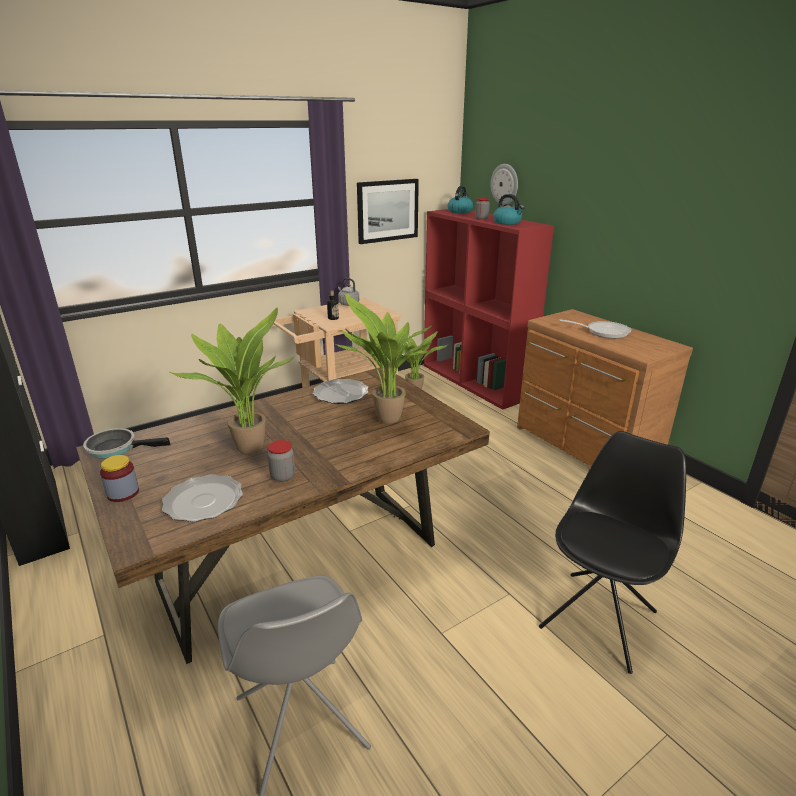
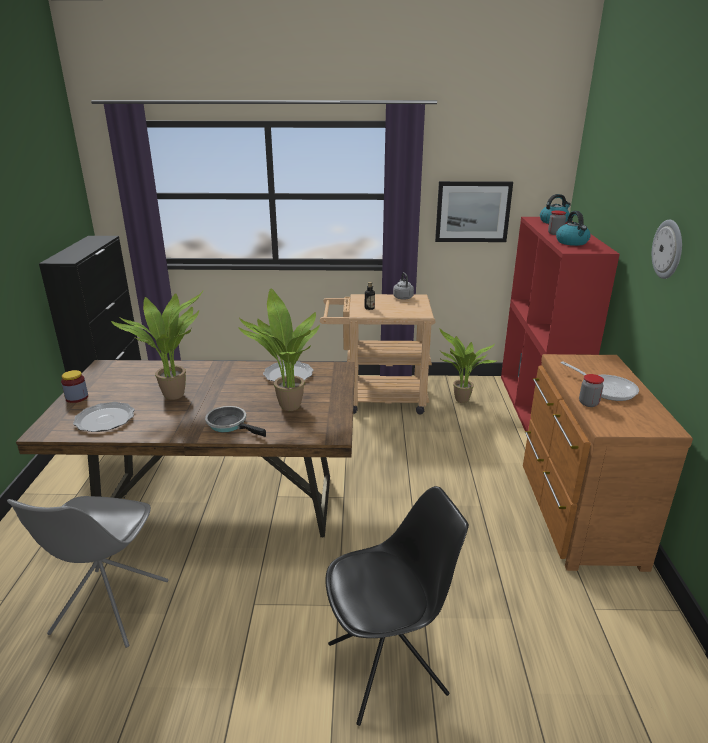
camera: 35 degrees right, 0 degrees up
(116, 448) = (110, 368): frying pan -> frying pan (230, 424)
(283, 476) = (165, 421): jar -> jar (588, 403)
(505, 184) = (598, 198): wall clock -> wall clock (668, 249)

